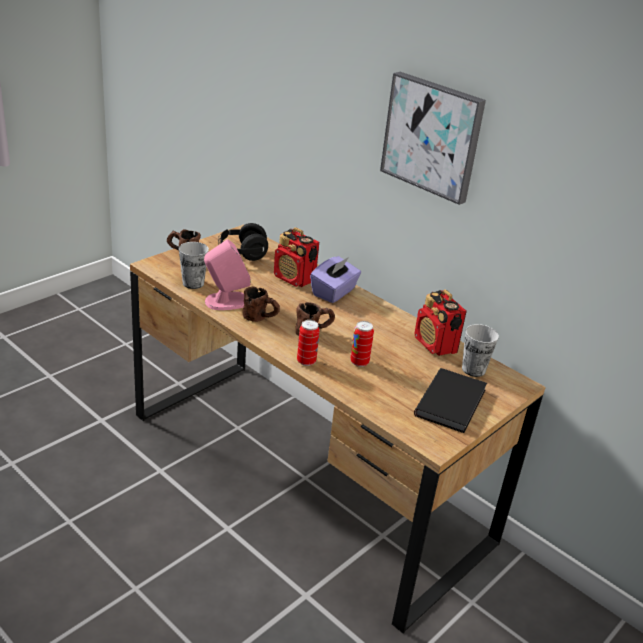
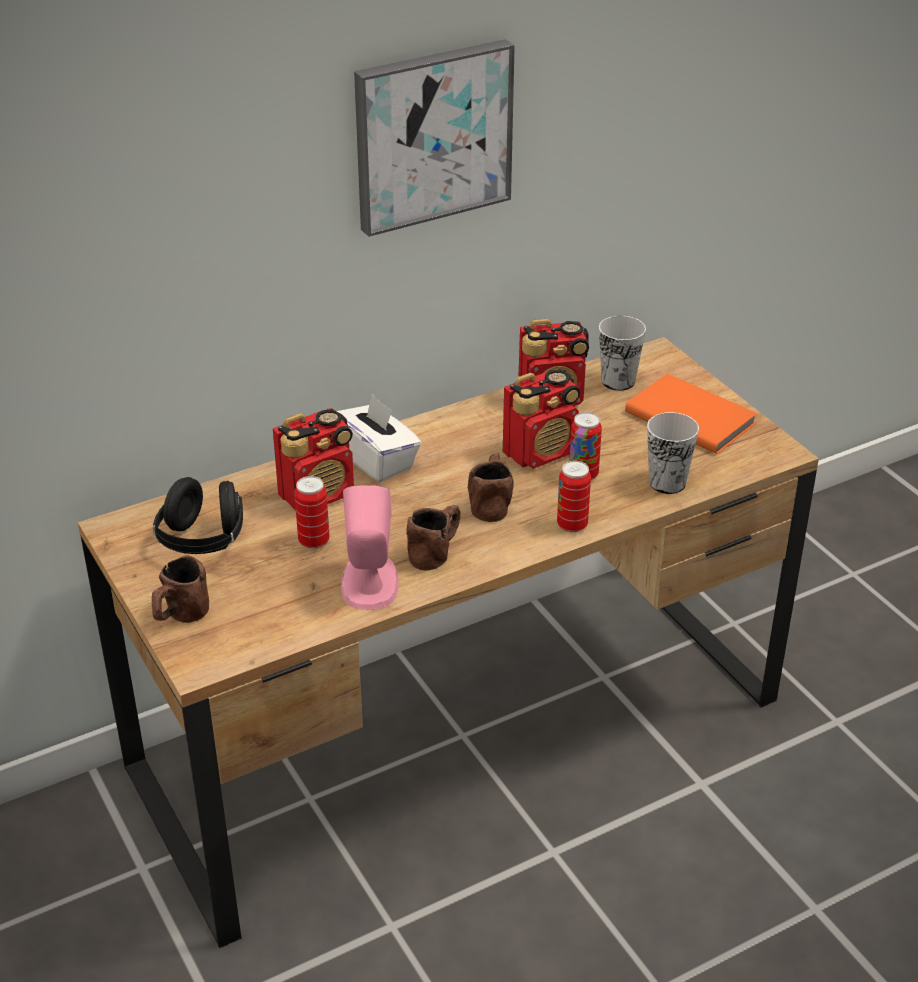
camera: 70 degrees left, 5 degrees up
(193, 283) = (292, 616): cup -> cup (667, 482)
(254, 282) = (314, 541): none -> can
(334, 292) = (376, 460): purple tissue box -> white tissue box
(374, 345) = (541, 452): none -> radio
(452, 402) = (690, 416): black book -> orange book

